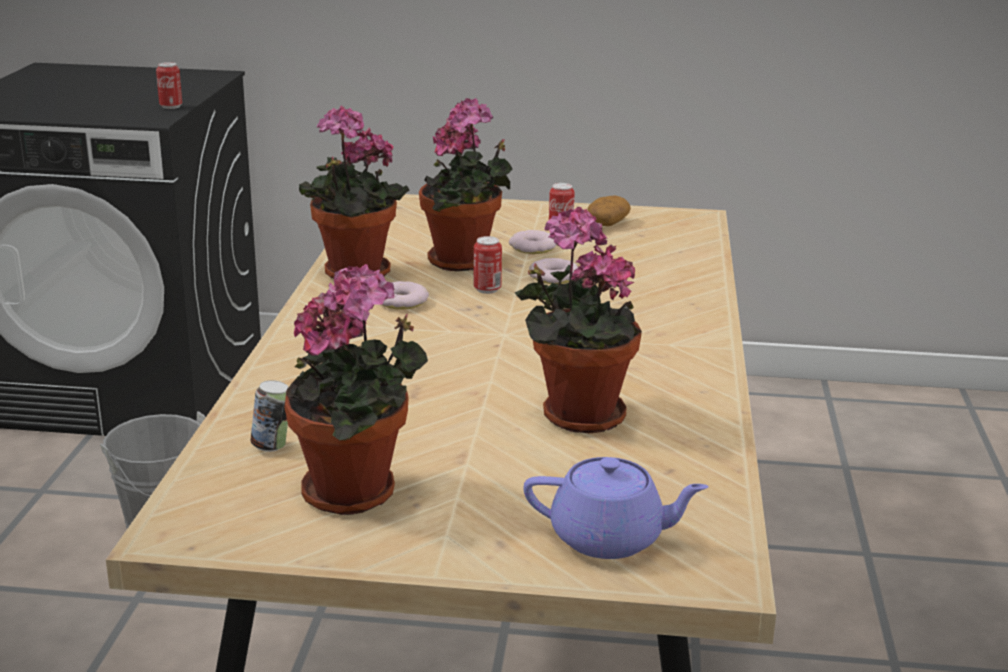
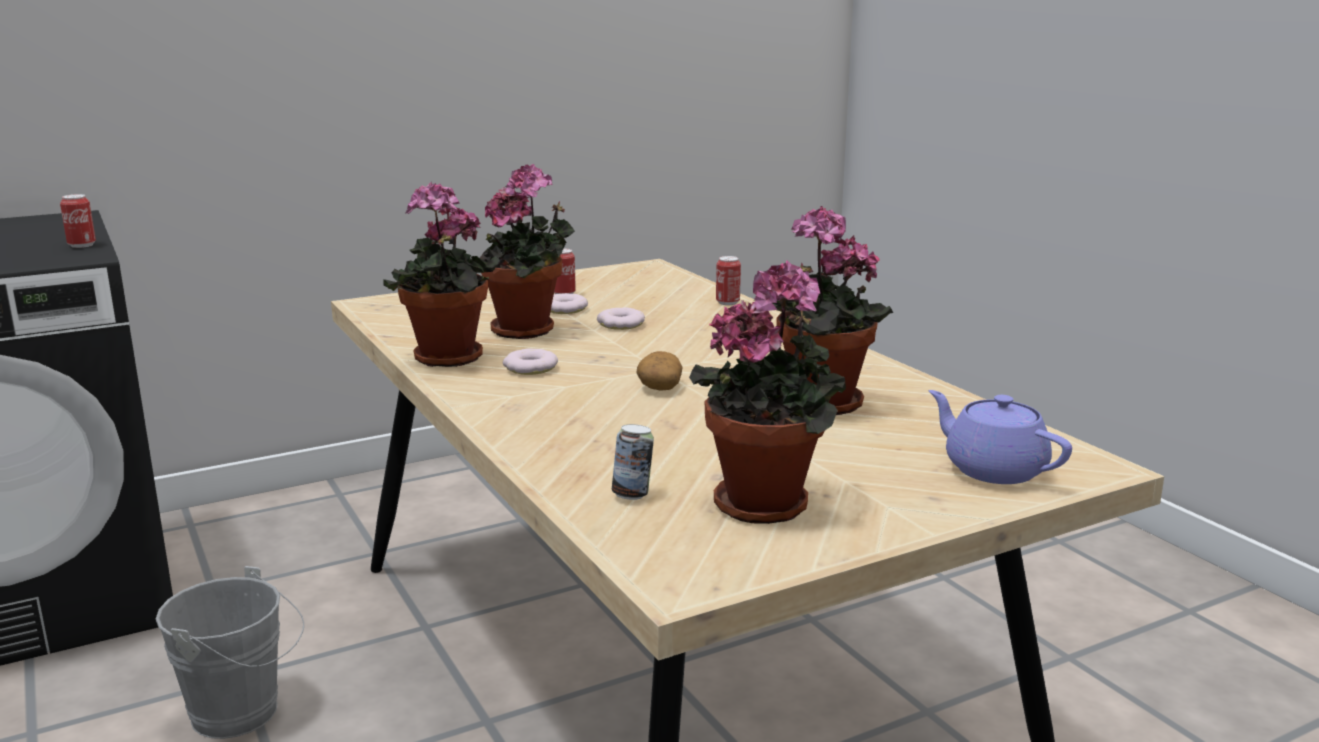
camera: 35 degrees left, 5 degrees down
(487, 289) = (585, 344): can -> can (727, 302)
(608, 223) = (590, 282): potato -> potato (659, 386)
(609, 538) = (992, 469): purple teapot -> purple teapot turned 105 degrees counterclockwise

